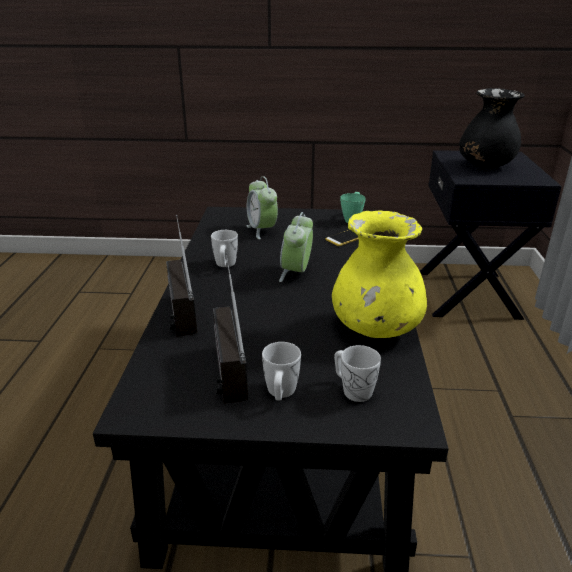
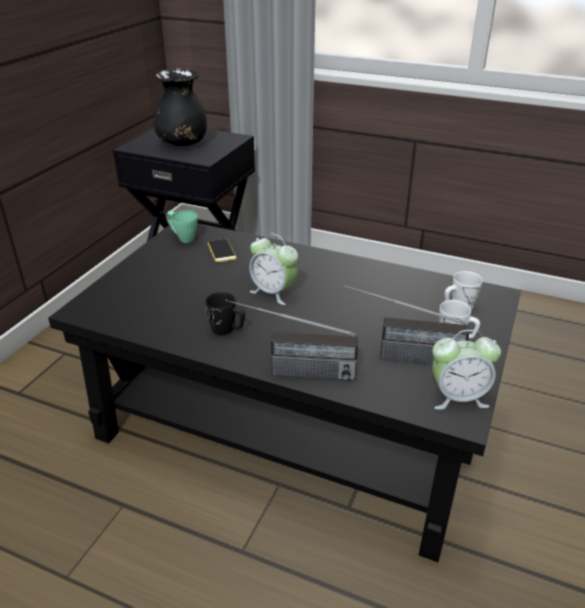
camera: 70 degrees left, 5 degrees up
(225, 265) = (227, 330): white mug -> black mug
(262, 230) = (161, 292): alarm clock -> alarm clock (458, 397)
(376, 329) = (386, 278): yellow vase -> none

